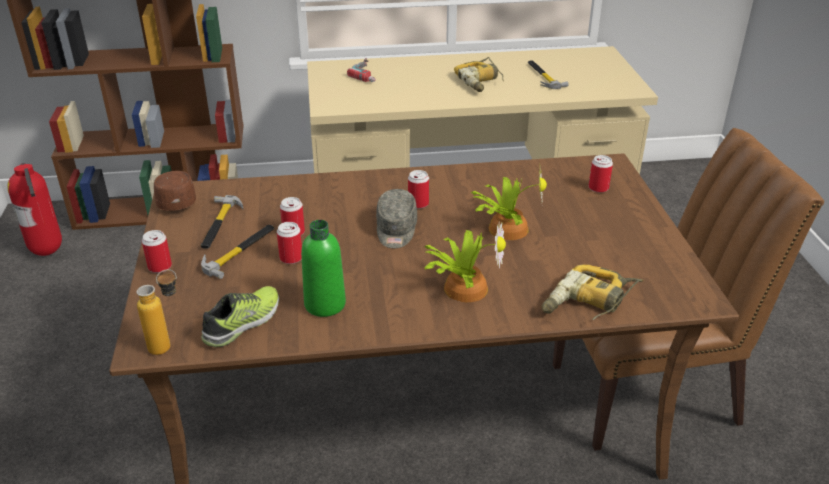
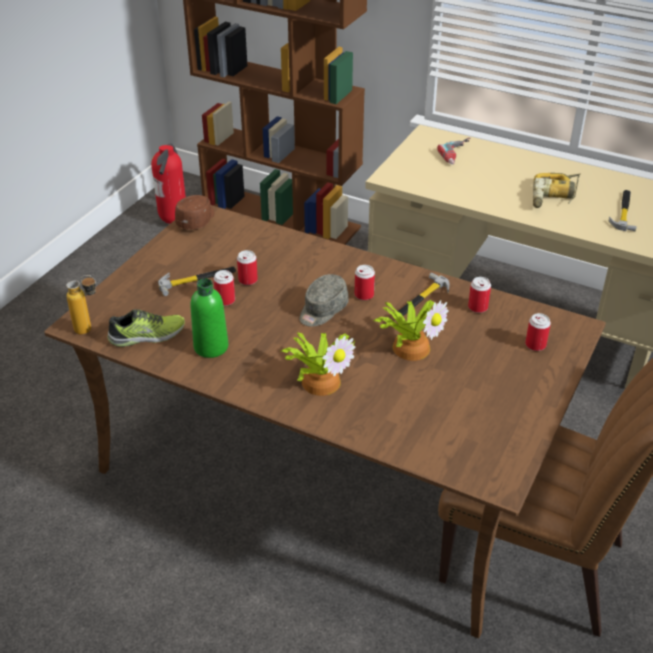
camera: 35 degrees right, 5 degrees up
(160, 267) = (137, 269): can -> can (477, 307)
(219, 224) = (205, 252): hammer -> hammer (421, 300)
(589, 303) = (401, 439): power drill -> none

